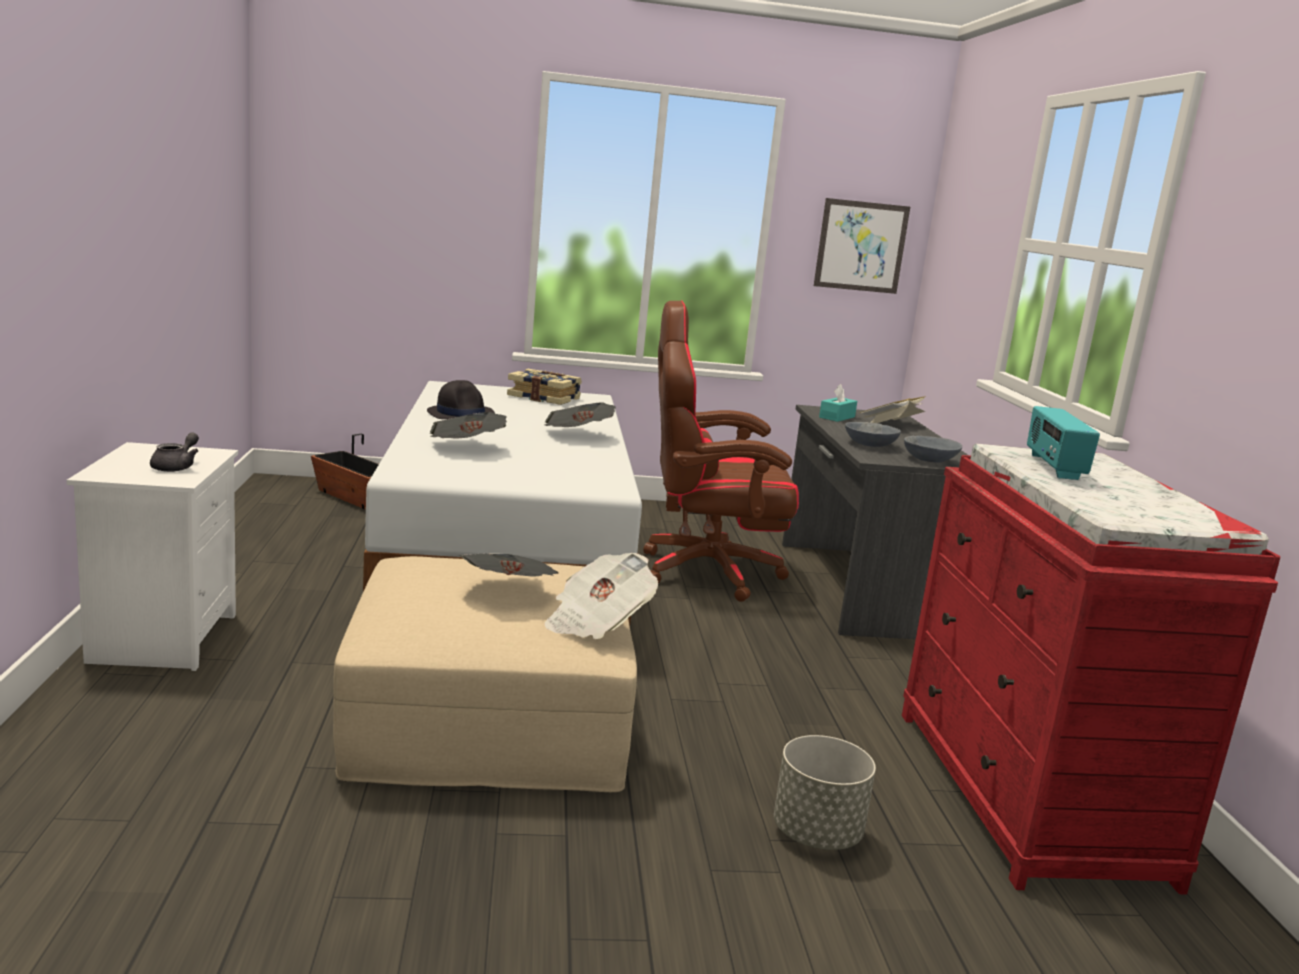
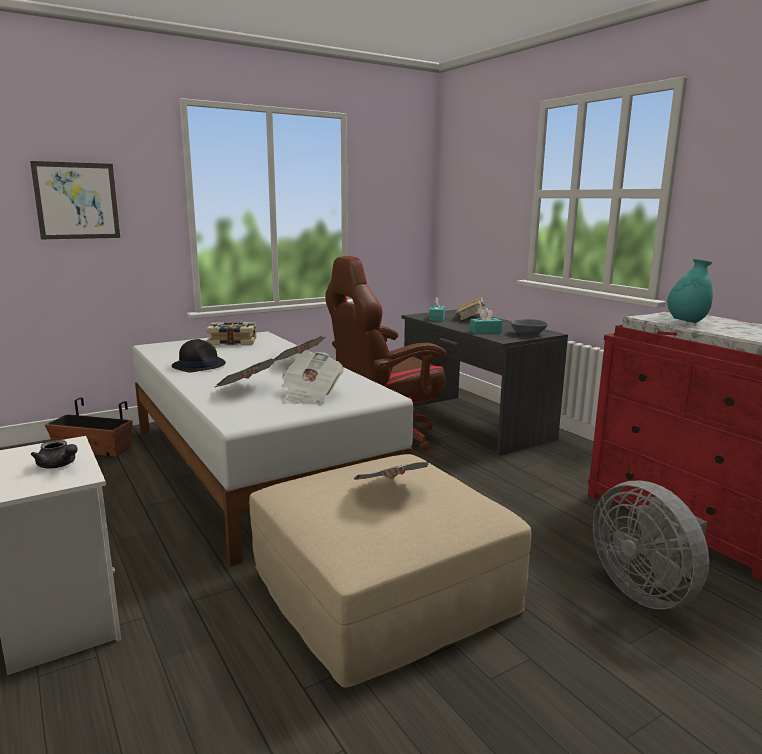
camera: 25 degrees left, 0 degrees up
(176, 467) = (58, 465): grey teapot -> grey teapot turned 135 degrees clockwise
(597, 622) = (471, 495): newspaper -> newspaper (310, 395)
(817, 835) = (646, 591): grey planter -> grey fan
(861, 246) = (400, 208): picture -> picture (77, 201)
(869, 445) = (485, 331): grey bowl -> turquoise tissue box
(1053, 467) = (686, 322): radio -> turquoise vase

